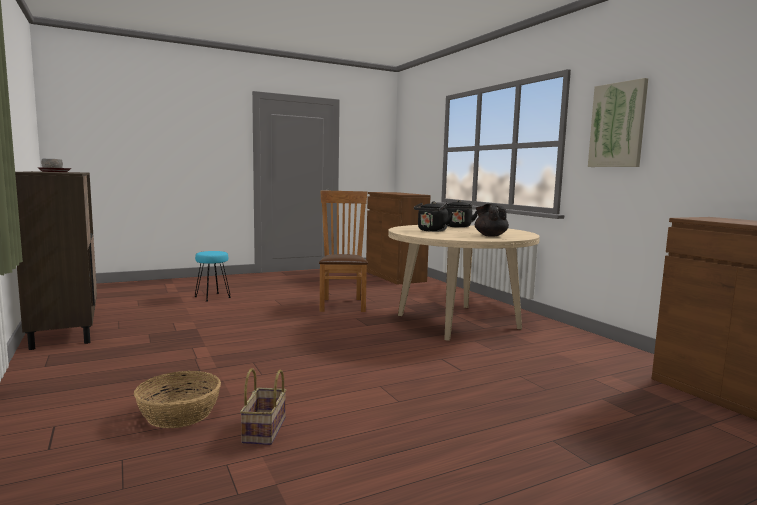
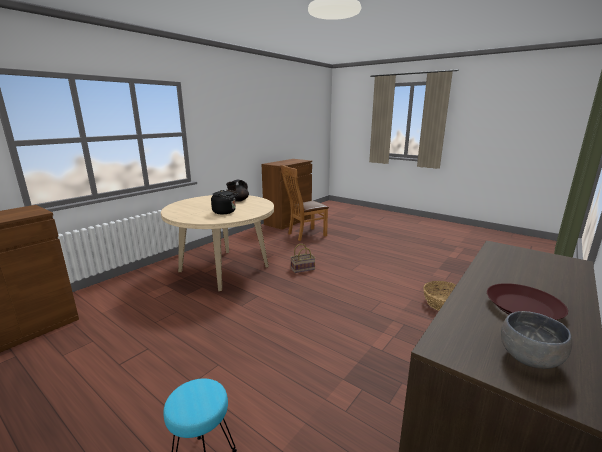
camera: 115 degrees left, 10 degrees up
(265, 431) = (420, 280): basket -> basket (303, 268)
(342, 304) = (194, 326): brown chair -> brown chair (304, 235)
(458, 227) = (184, 210): black kettle -> none
(617, 125) = (217, 123): picture -> none

